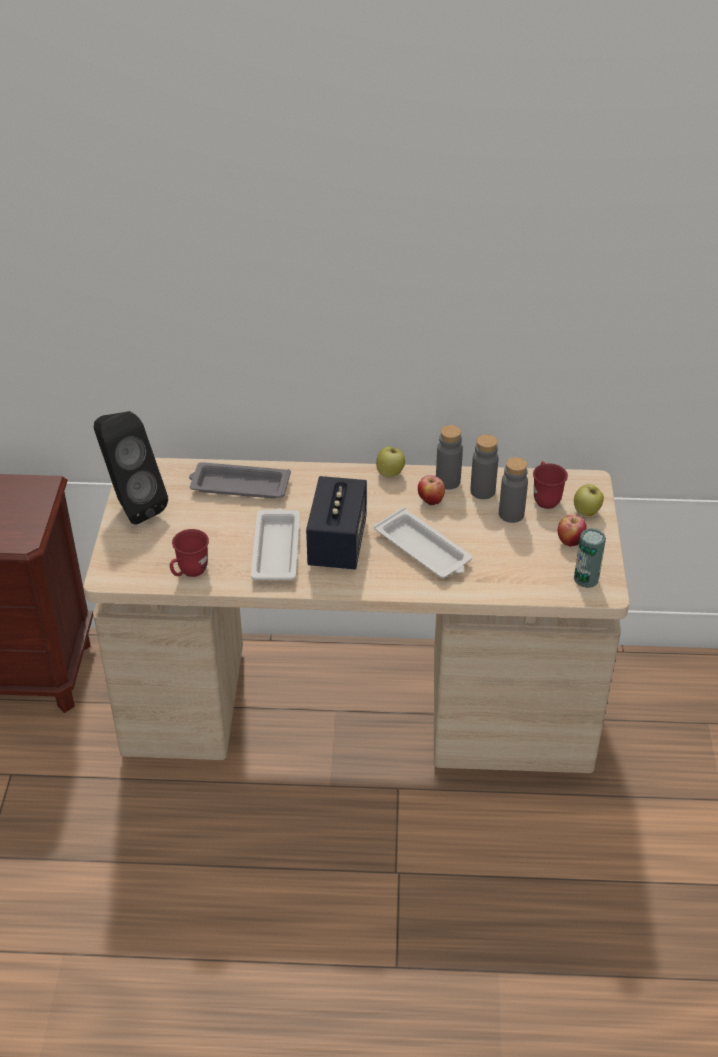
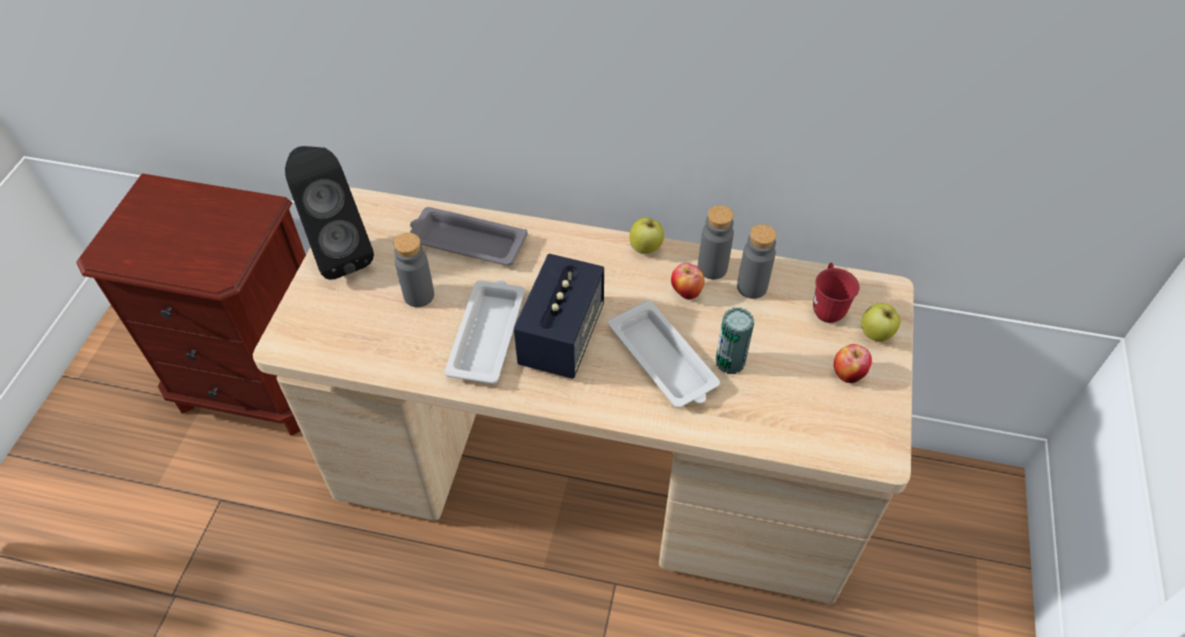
camera: 10 degrees right, 10 degrees up
(189, 572) = (378, 352): red mug -> none
(511, 514) = (781, 324): grey bottle -> grey bottle (419, 295)
(586, 579) = (859, 433): can -> can (730, 362)

